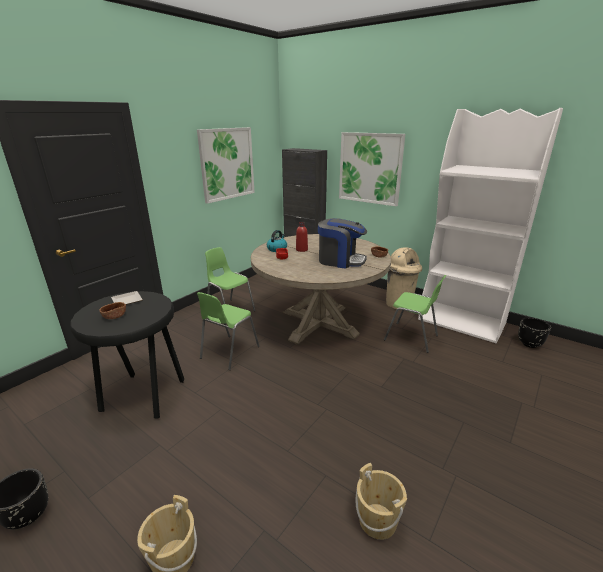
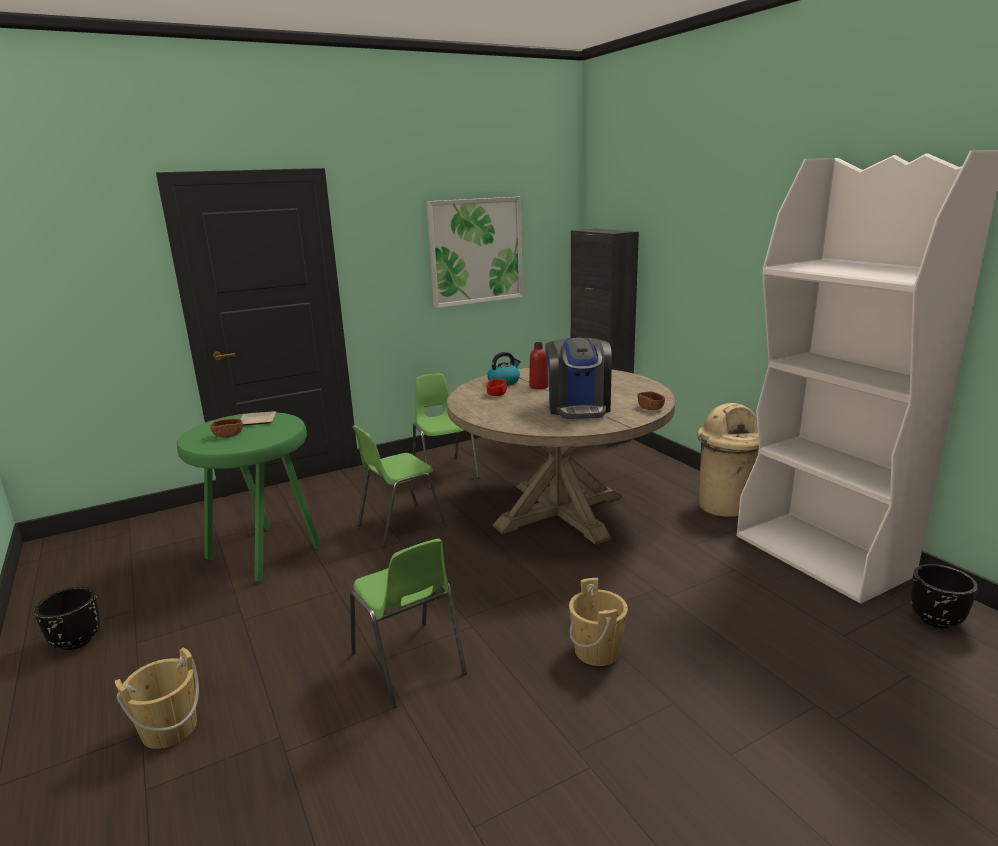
camera: 25 degrees right, 5 degrees down
(143, 395) = (263, 552): black stool -> green stool
(340, 260) = (578, 407): coffee machine -> coffee machine turned 45 degrees clockwise
(370, 168) = (698, 262): picture -> none
(377, 520) = (423, 778): beige bucket -> beige bucket (597, 651)
(411, 338) = (698, 562): green chair -> green chair (409, 664)

